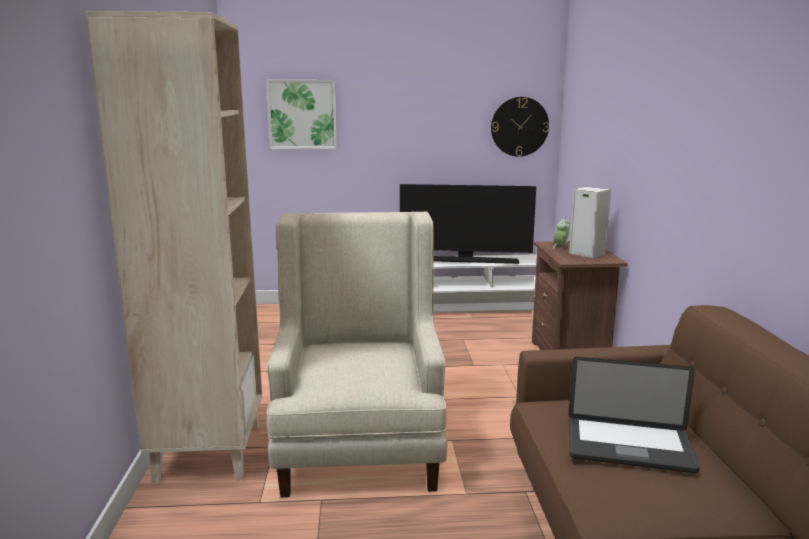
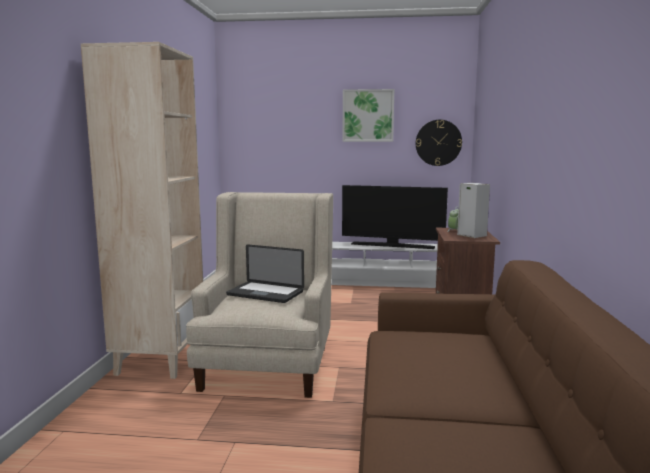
camera: 10 degrees right, 5 degrees down
(302, 114) = (273, 133): picture -> picture (368, 115)
(629, 447) = (435, 359): laptop -> laptop (265, 293)

